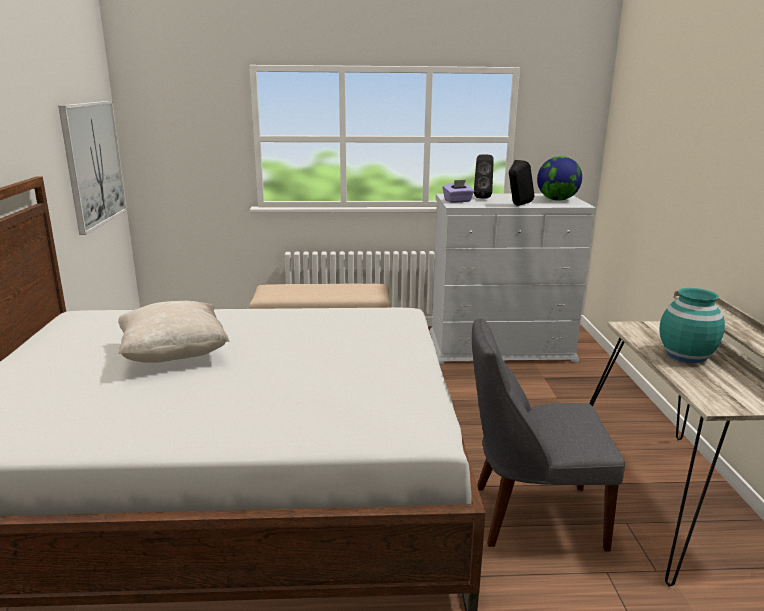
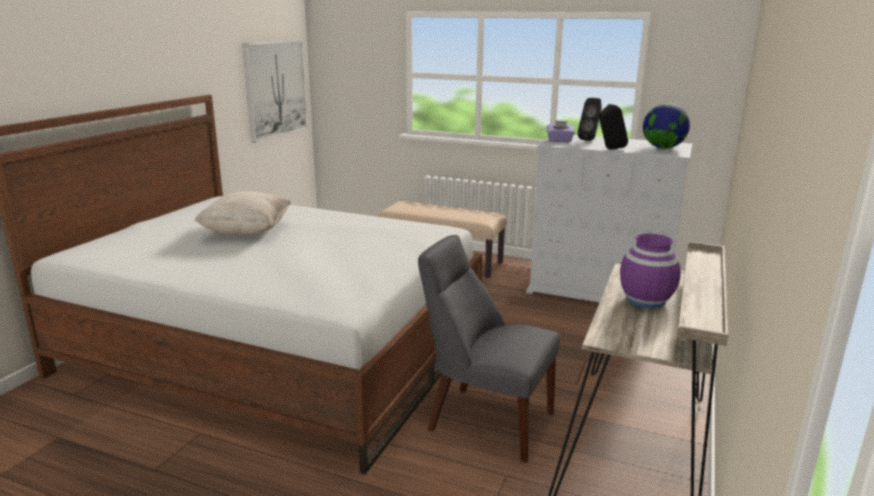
camera: 25 degrees right, 0 degrees up
(686, 355) = (646, 300): turquoise vase -> purple vase

